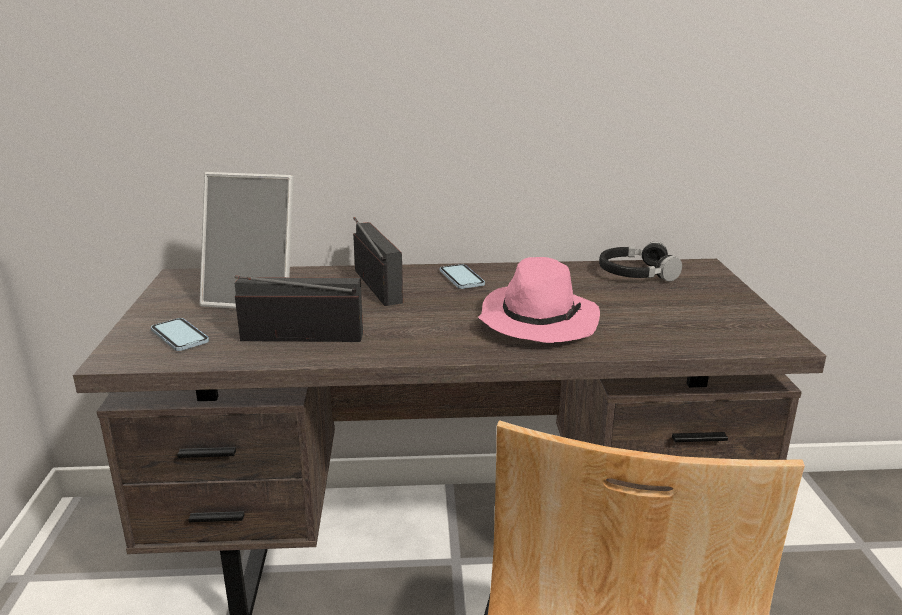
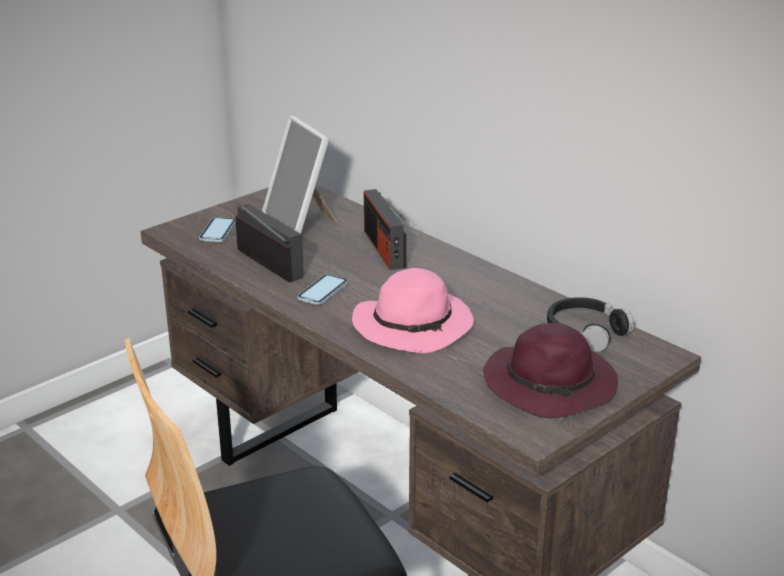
camera: 50 degrees right, 5 degrees up
(377, 286) = (384, 249): radio -> radio turned 135 degrees clockwise
(461, 278) = (448, 270): phone -> phone (323, 291)
(707, 310) = (552, 385): none -> purple hat

